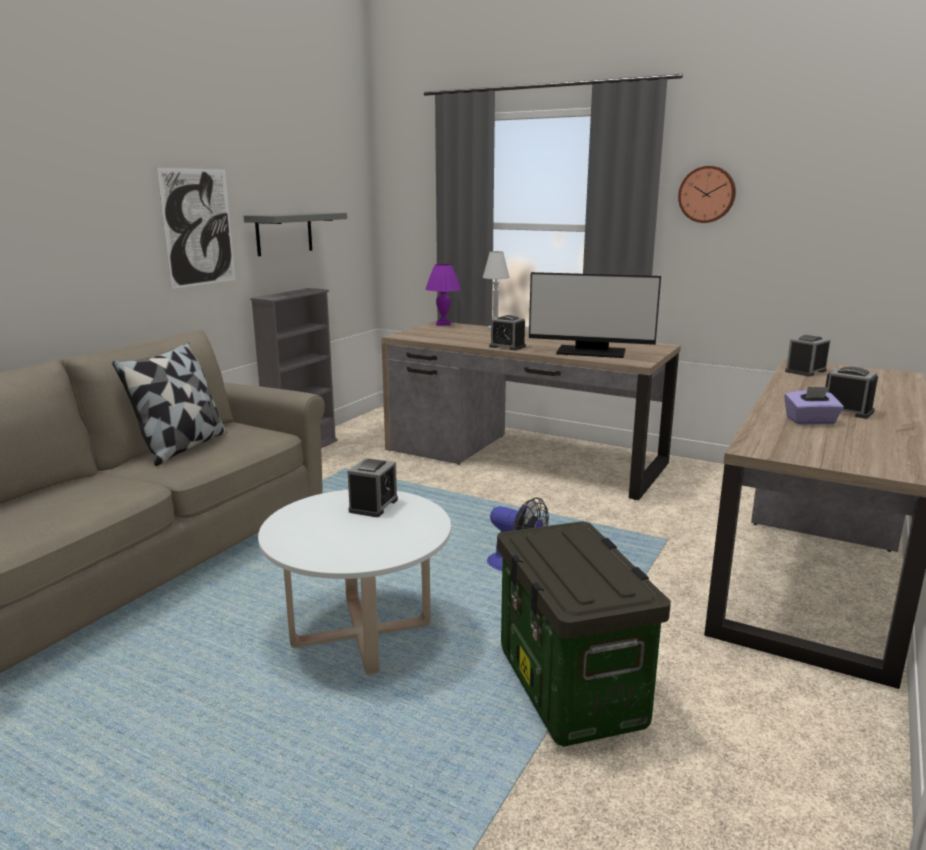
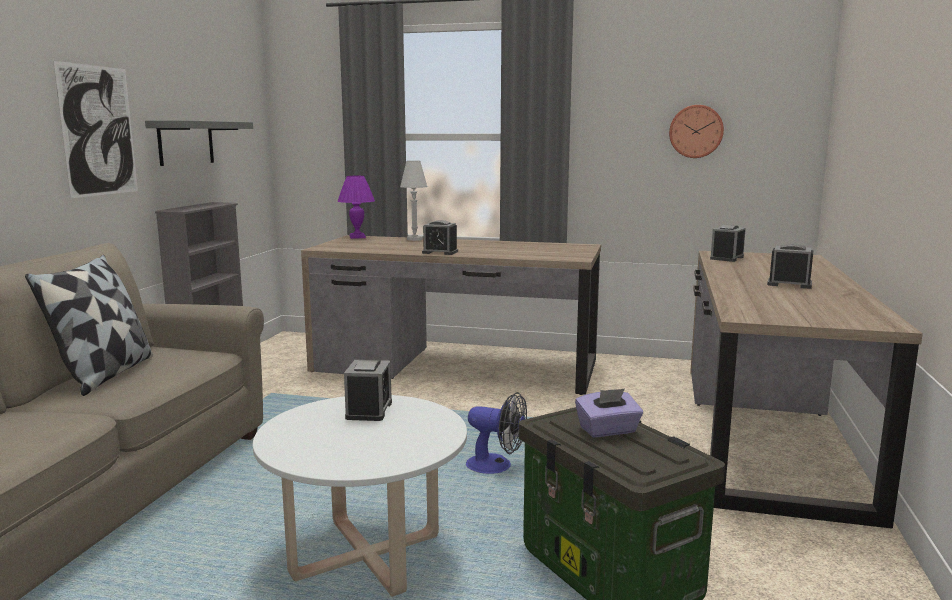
camera: 15 degrees left, 5 degrees down
(591, 352) = (525, 253): monitor -> none
(707, 194) = (614, 103): wall clock -> wall clock (695, 131)
(810, 421) = (768, 293): purple tissue box -> purple tissue box (608, 430)

